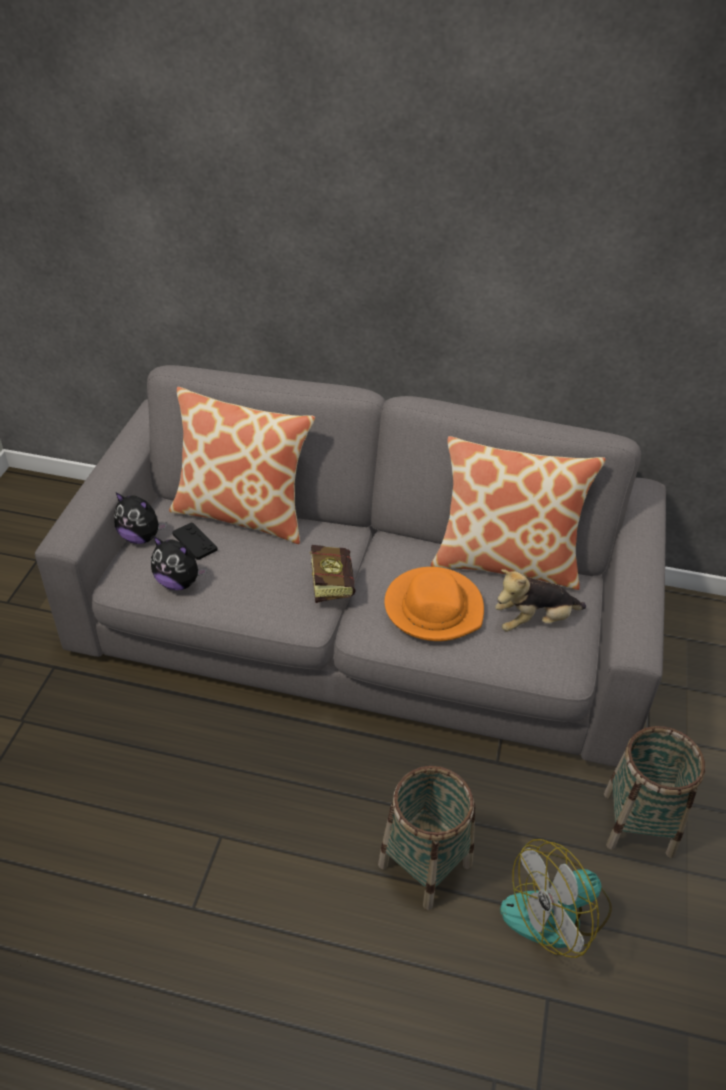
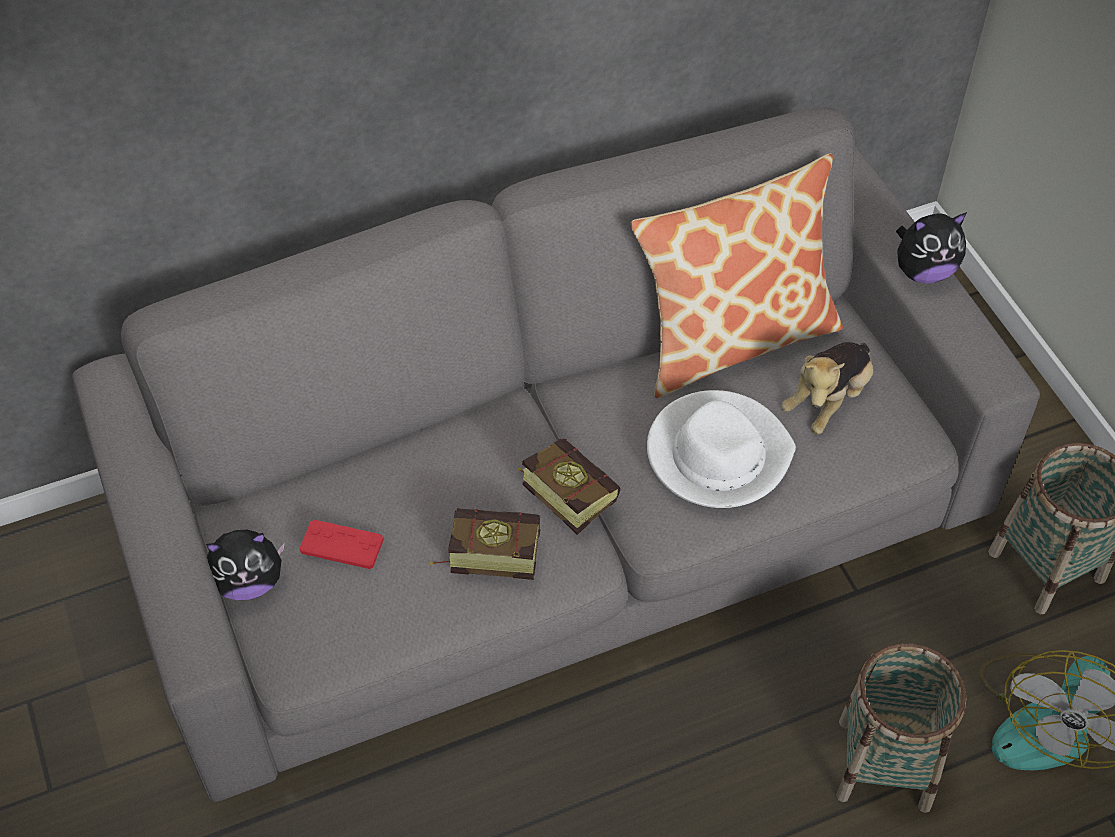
camera: 35 degrees left, 10 degrees up
(179, 582) = (377, 615): plush toy -> plush toy (923, 271)
(195, 542) = (342, 545): black game controller -> red game controller
(243, 513) = (354, 463): pillow -> none
(258, 585) = (485, 555): none -> book
(434, 608) = (717, 453): orange hat -> white hat

